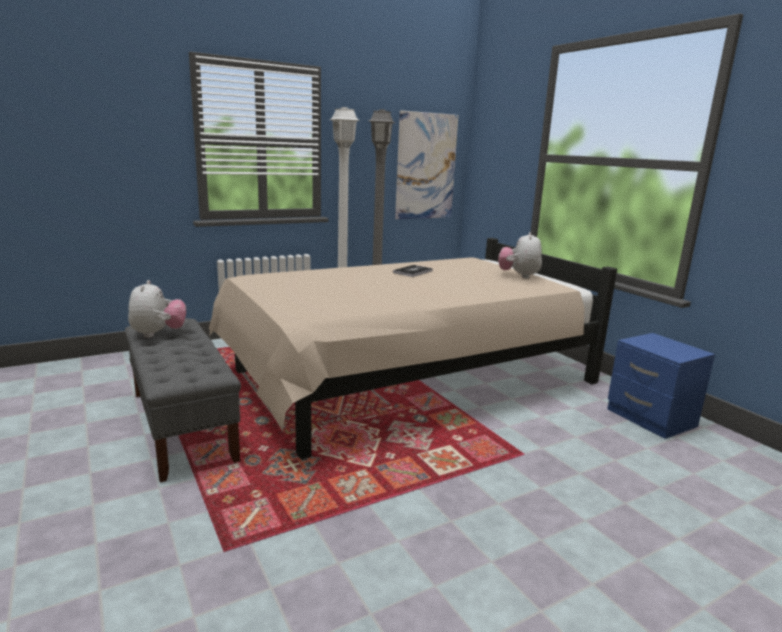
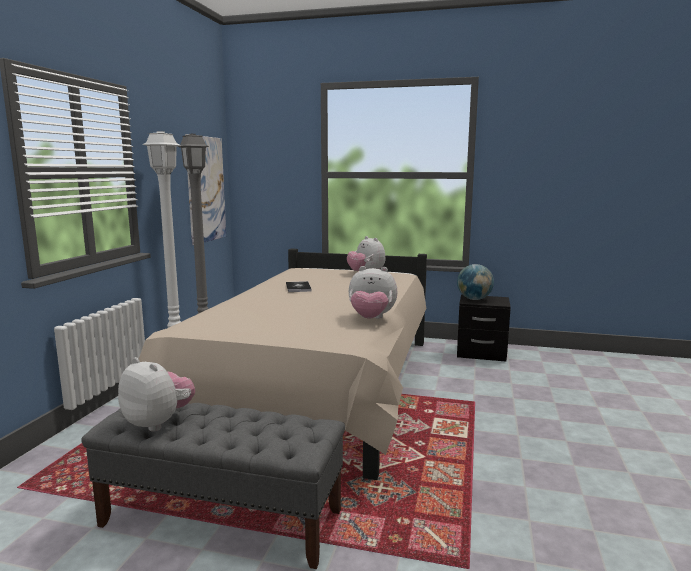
camera: 45 degrees left, 5 degrees down
(378, 309) = (371, 319): none -> plush toy
(649, 418) = (481, 353): blue nightstand -> black nightstand
(652, 342) = (474, 299): none -> globe

